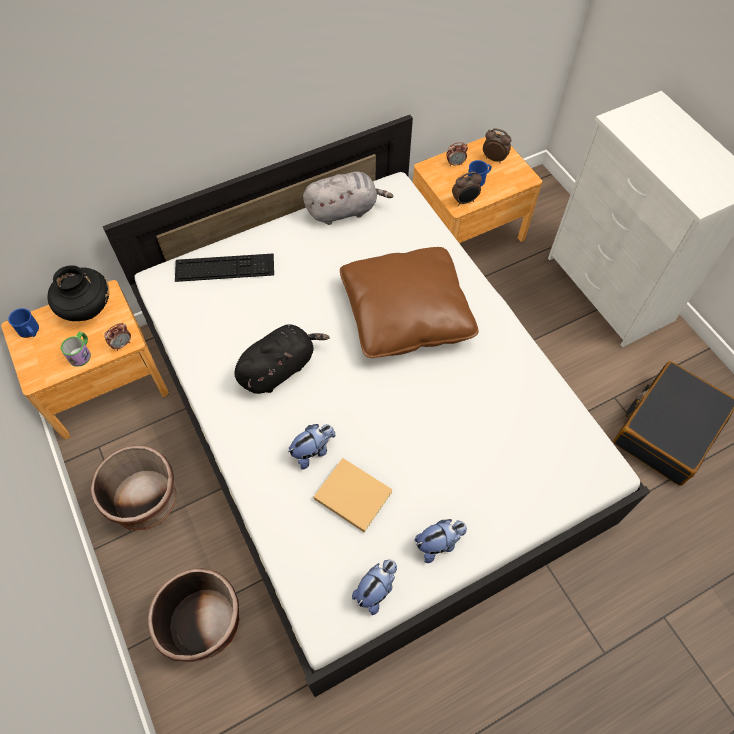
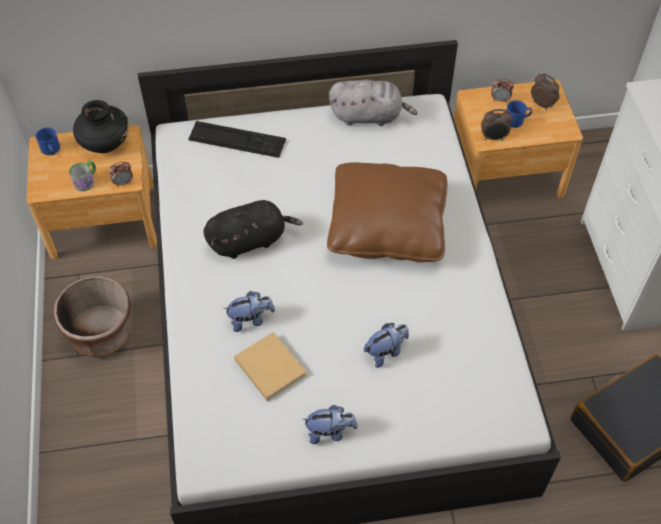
camera: 20 degrees right, 5 degrees down
(204, 623) = (111, 454): brown planter -> none
(376, 590) = (257, 451): plush toy -> plush toy (386, 352)

